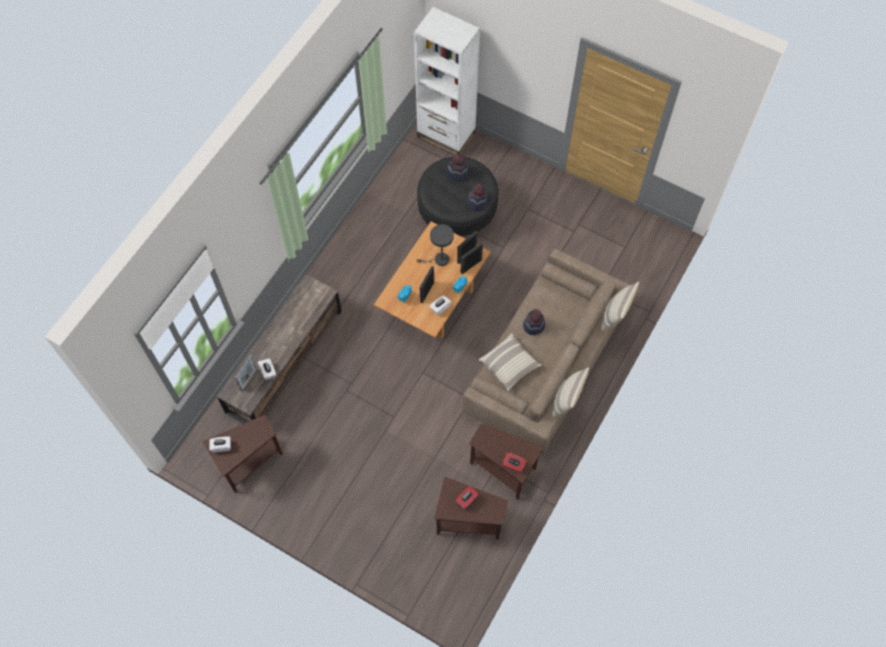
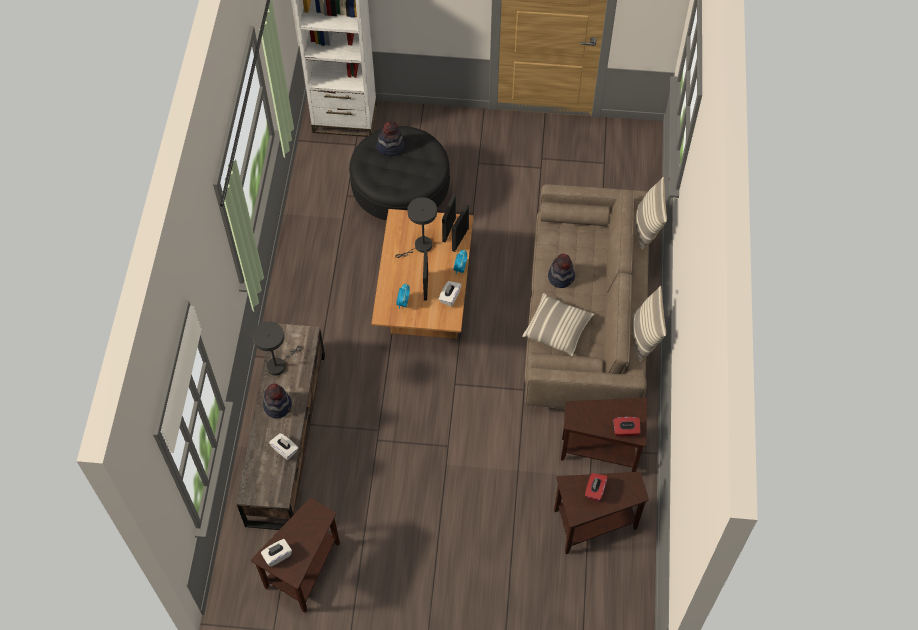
camera: 25 degrees left, 5 degrees down
(248, 380) = (266, 468): picture frame -> none
(295, 307) = (278, 364): none -> grey table lamp
(477, 201) = (429, 168): hat -> hat (278, 405)

